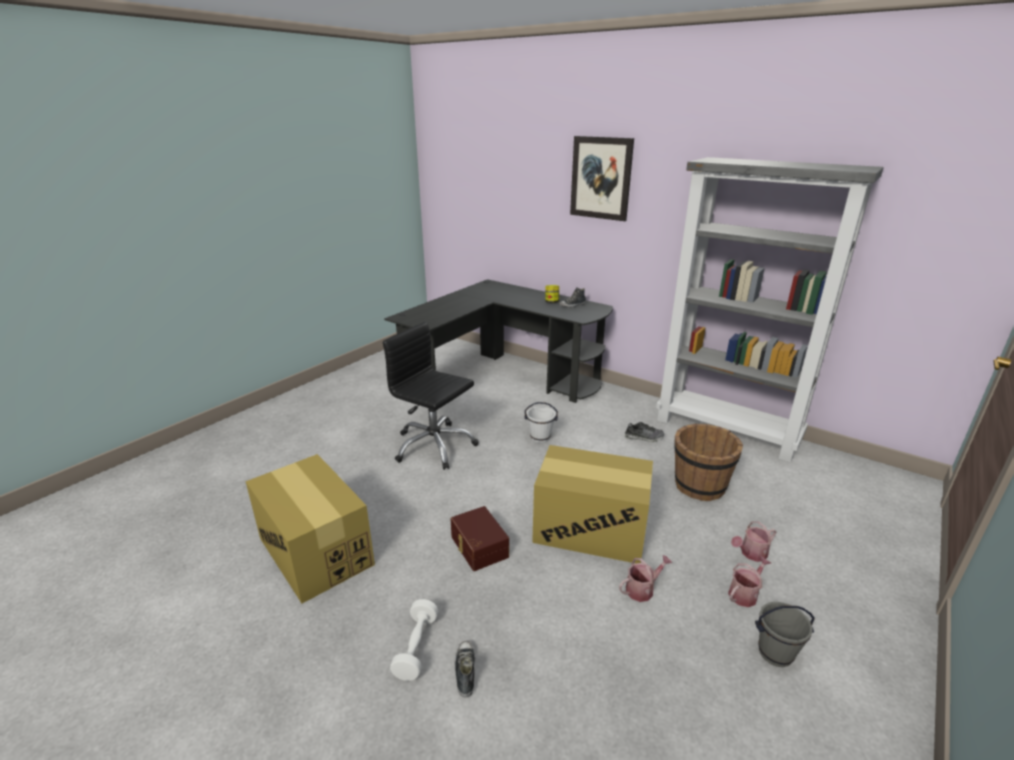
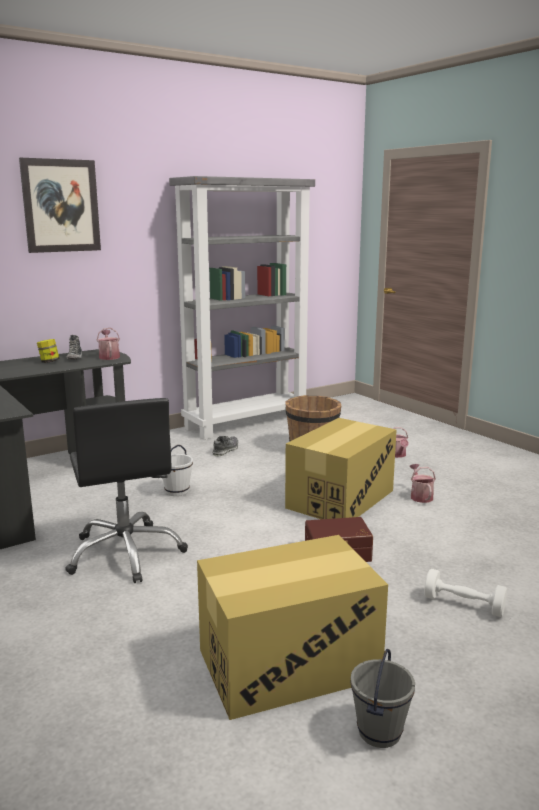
camera: 70 degrees left, 10 degrees down
(434, 446) = (126, 553): black office chair -> black office chair turned 75 degrees counterclockwise
(465, 671) = (494, 583): shoe -> none
(745, 593) = (435, 467): watering can -> watering can (109, 356)
(775, 652) = (487, 473): grey bucket -> grey bucket (378, 732)

